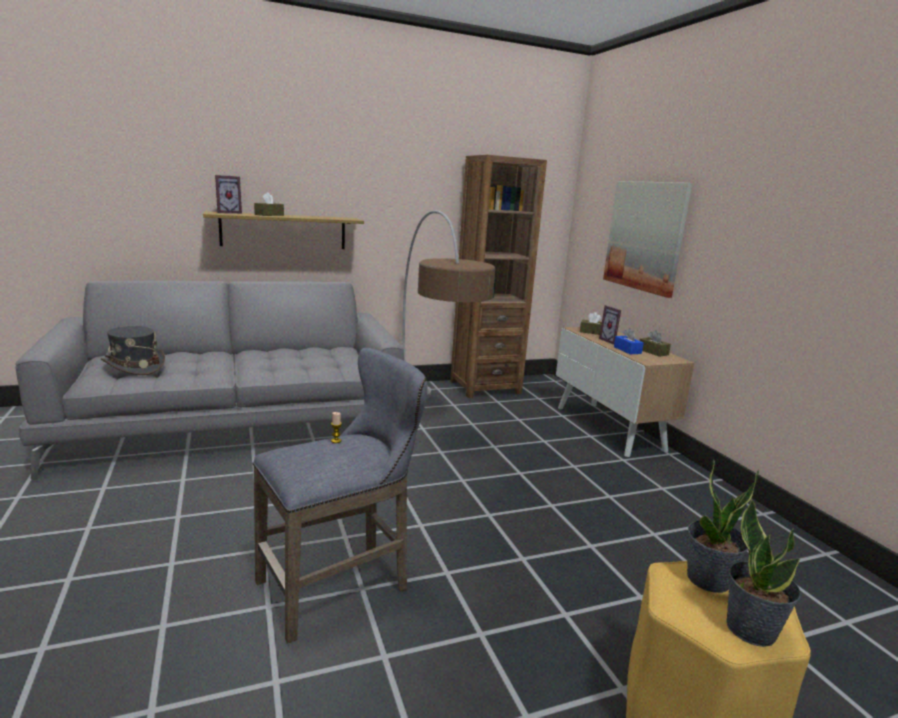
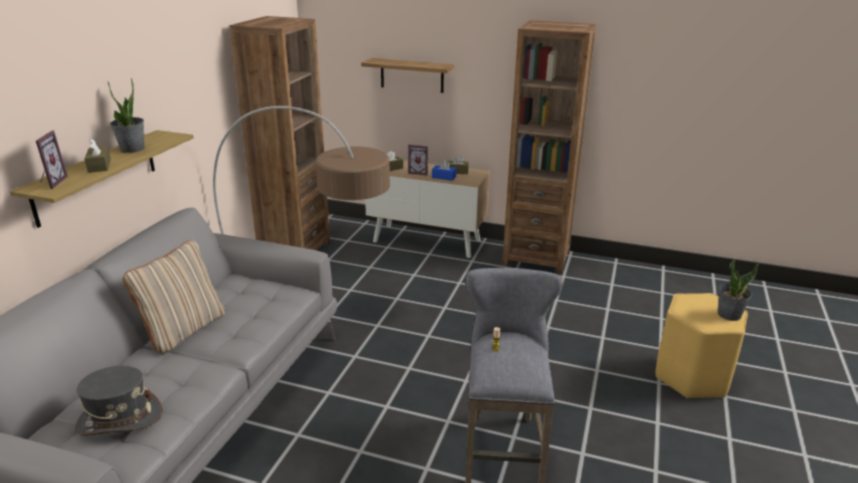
camera: 50 degrees left, 10 degrees up
(260, 354) = (183, 329): none -> beige pillow
(645, 236) = (412, 75): picture -> shelf
(708, 493) = (536, 258): none -> brown bookcase
(708, 579) = (691, 304): potted plant -> potted plant (132, 149)

